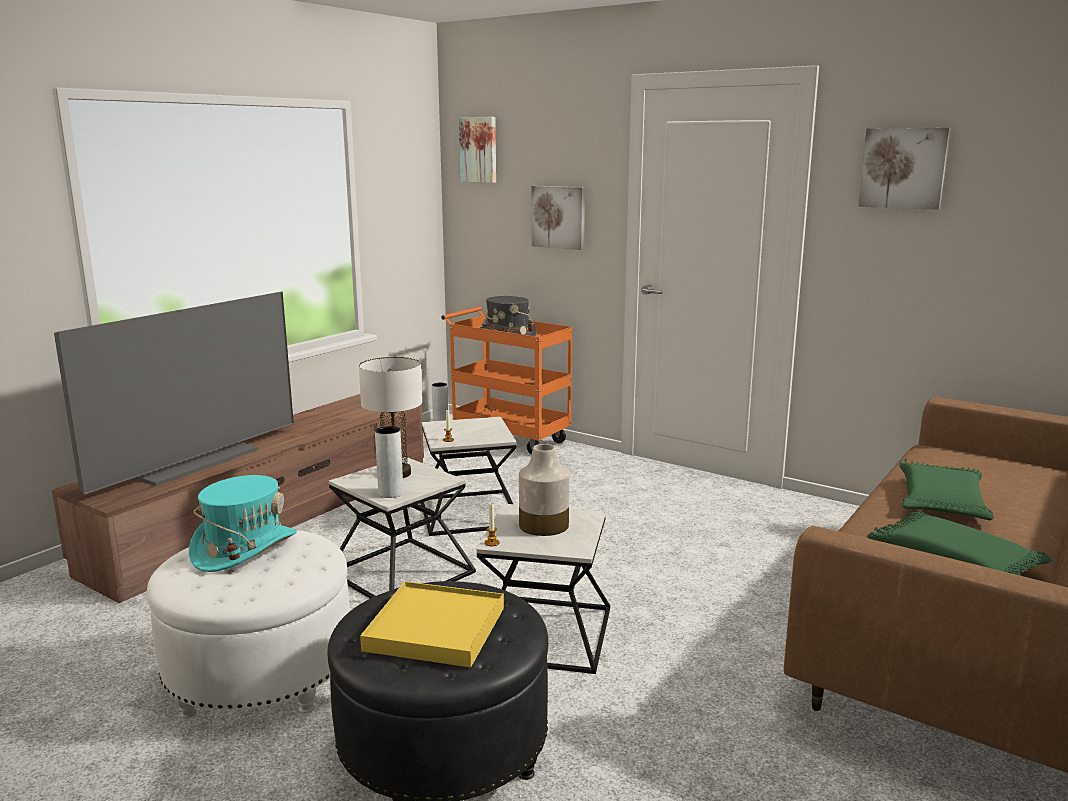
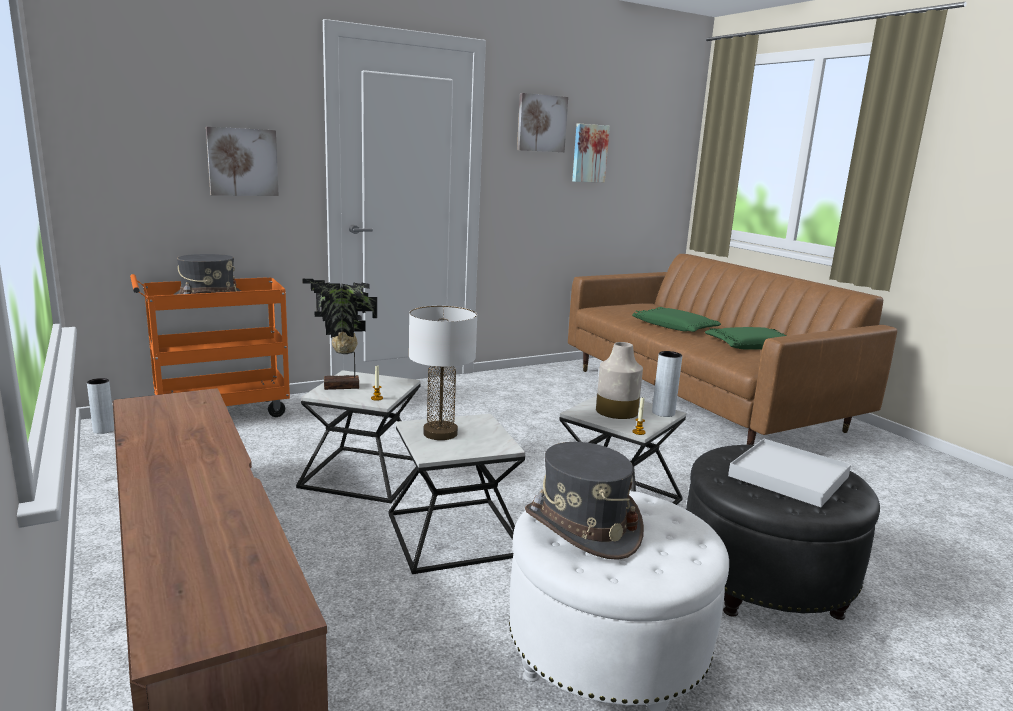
camera: 65 degrees left, 0 degrees up
(192, 460) = (196, 536): television -> none
(244, 548) = (581, 527): turquoise hat -> grey hat
(390, 493) = (491, 444): grey vase -> grey vase (663, 413)
(435, 629) = (789, 476): yellow tray -> white tray
(458, 426) = (342, 387): none -> potted plant
(479, 149) = (112, 78): picture -> picture (589, 153)

